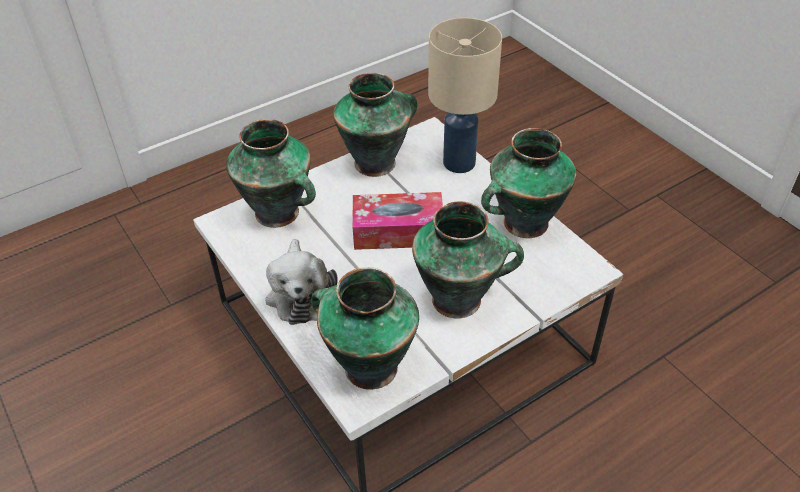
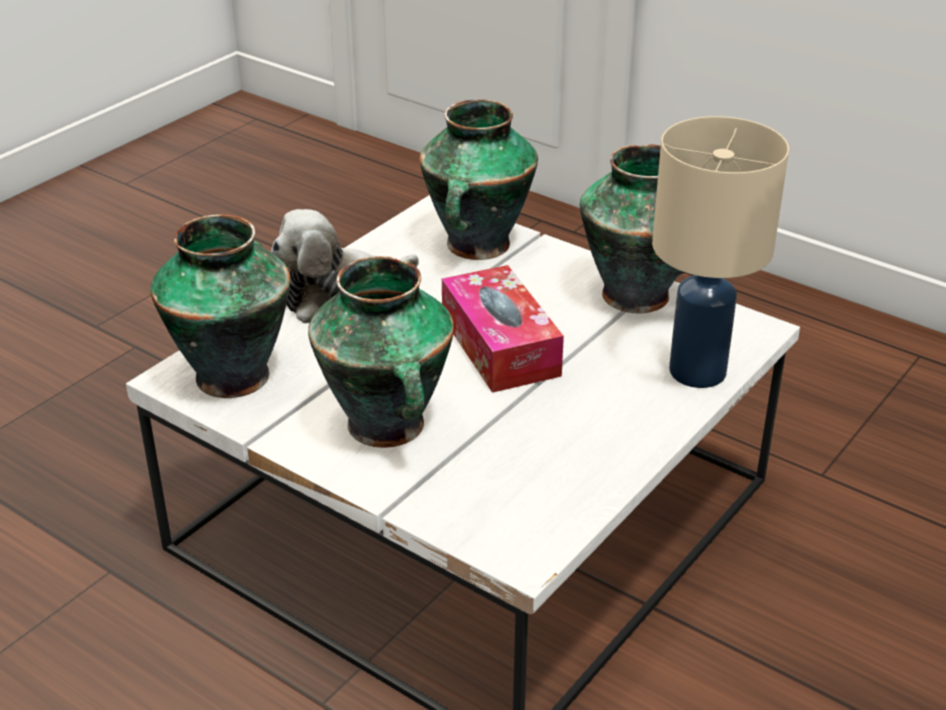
camera: 70 degrees right, 10 degrees down
(523, 224) = (591, 463): vase -> none

